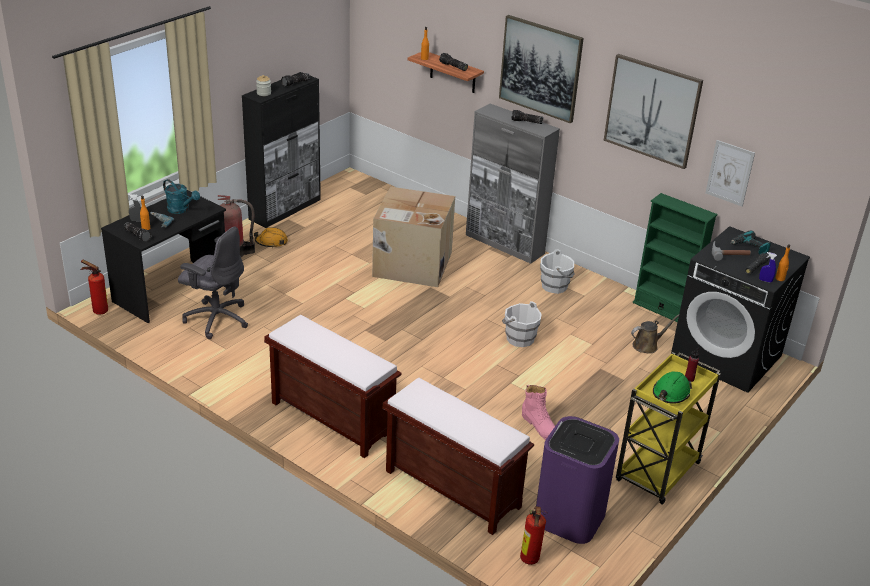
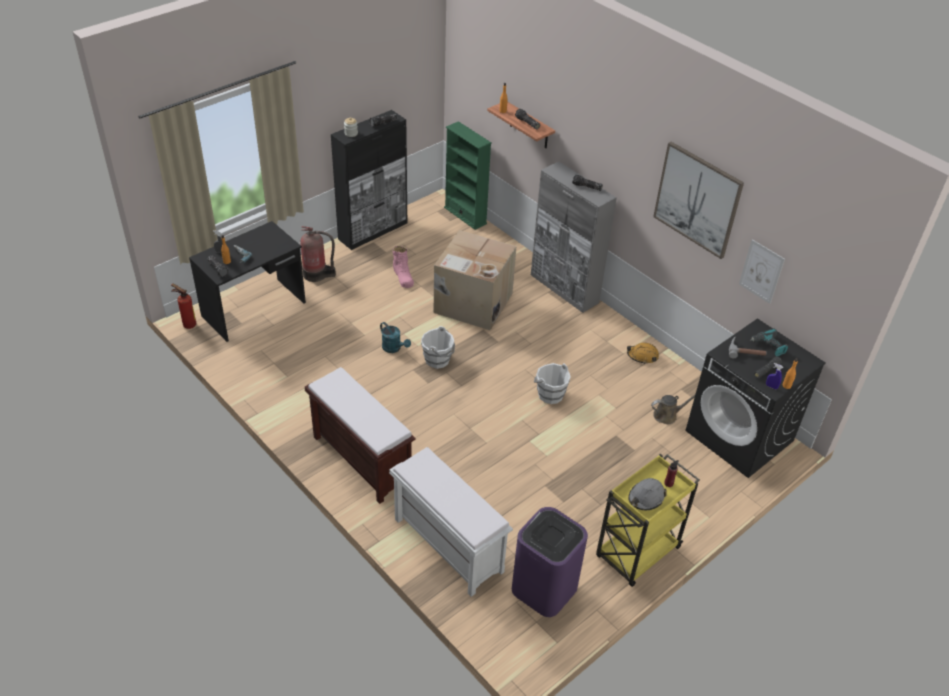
camera: 10 degrees right, 10 degrees up
(181, 210) = (262, 244): turquoise watering can -> turquoise watering can (394, 348)
(216, 319) = (286, 344): grey office chair -> none
(271, 242) = (352, 266): orange hard hat -> orange hard hat (642, 356)
(451, 488) = (447, 545): brown bench -> white bench
(529, 561) = (496, 627): fire extinguisher -> none
(539, 426) = (543, 490): pink boot -> pink boot (403, 277)
(540, 68) = (603, 139): picture -> none
(555, 286) = (599, 340): white bucket -> white bucket (438, 360)
(663, 310) = (694, 377): green bookcase -> green bookcase (465, 215)
(670, 393) = (646, 498): green hard hat -> grey hard hat

